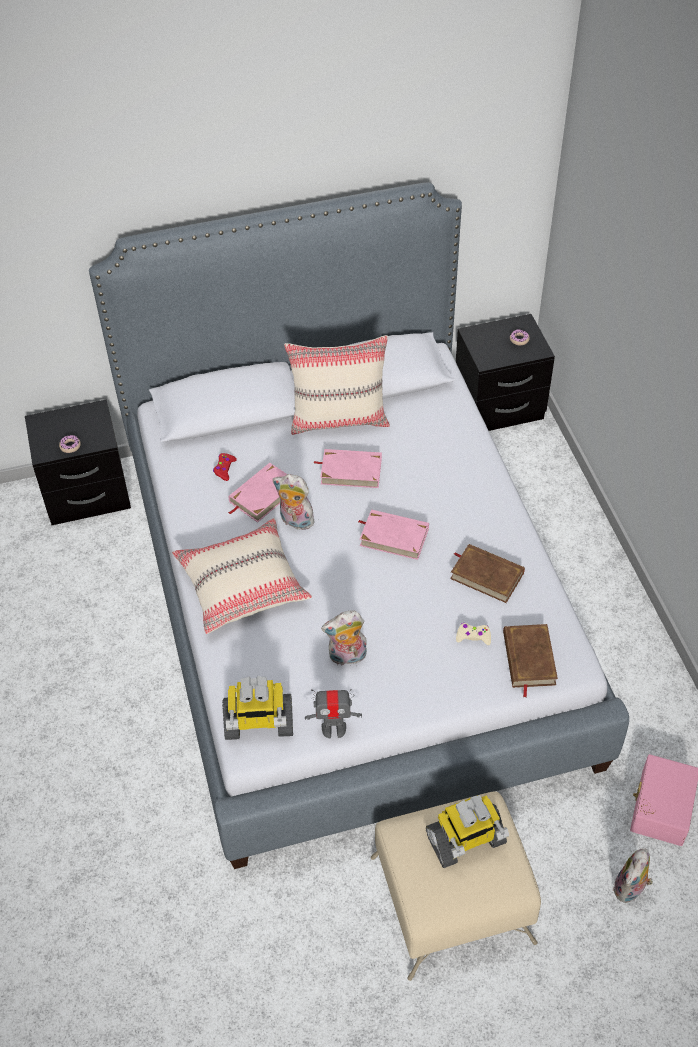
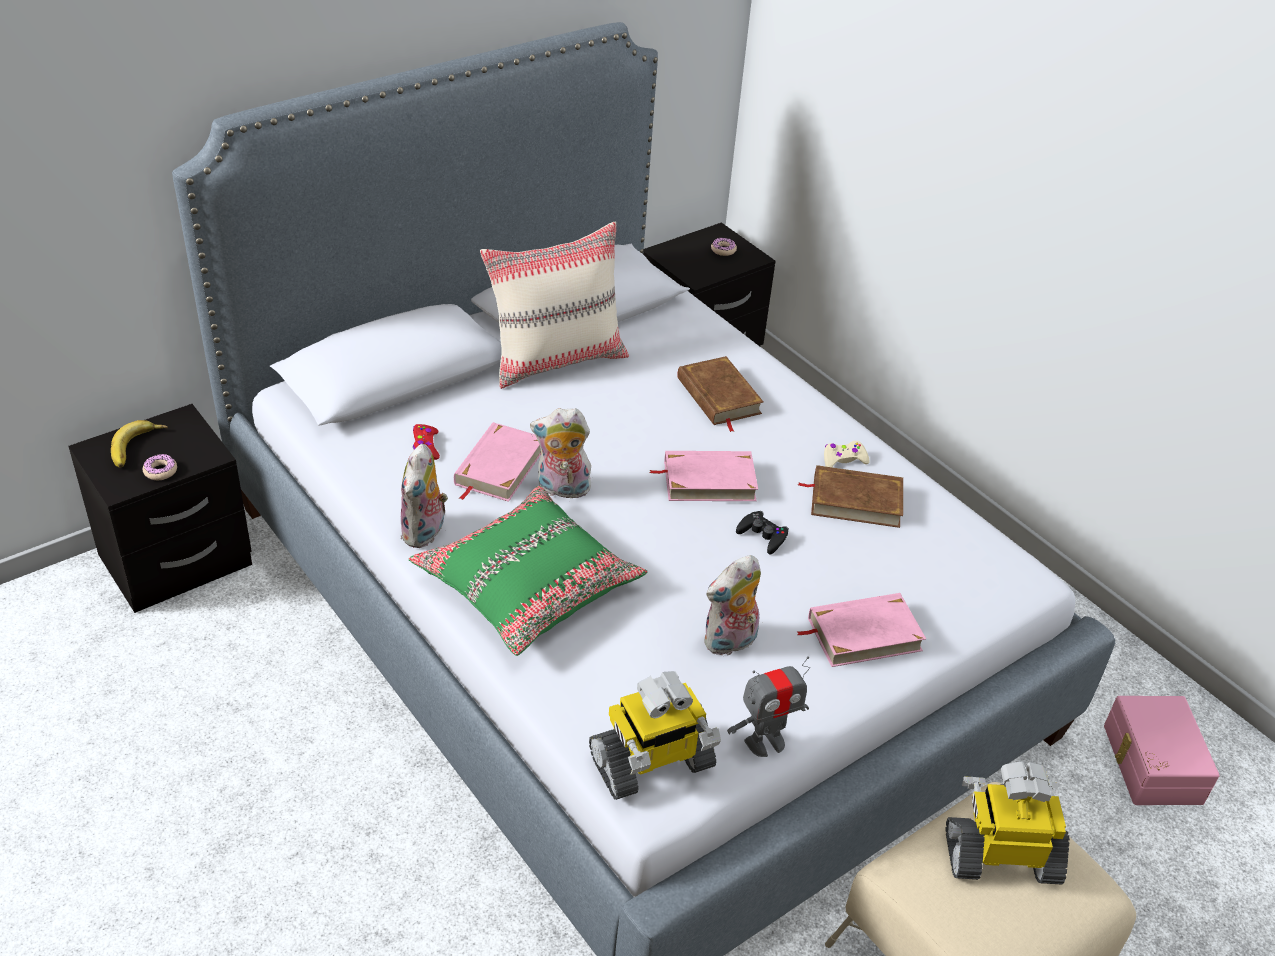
camera: 25 degrees left, 10 degrees down
(63, 426) = (138, 448): none -> banana
(242, 584) = (528, 584): beige pillow -> green pillow
(351, 471) = (606, 416): pink book -> pink book (863, 634)
(409, 586) = (762, 536): none -> black game controller
(465, 840) = (1001, 855): toy robot -> toy robot turned 135 degrees counterclockwise
(473, 636) = (883, 577): beige game controller -> beige game controller (843, 459)
(528, 659) = (970, 587): brown book -> brown book (718, 396)
(630, 889) = (1178, 879): plush toy -> plush toy (425, 533)

